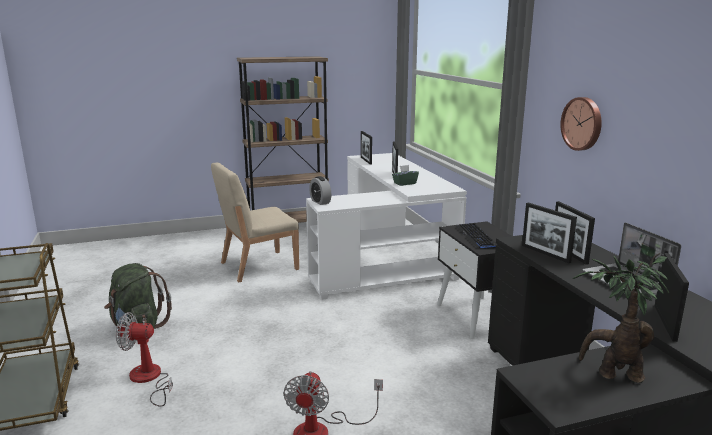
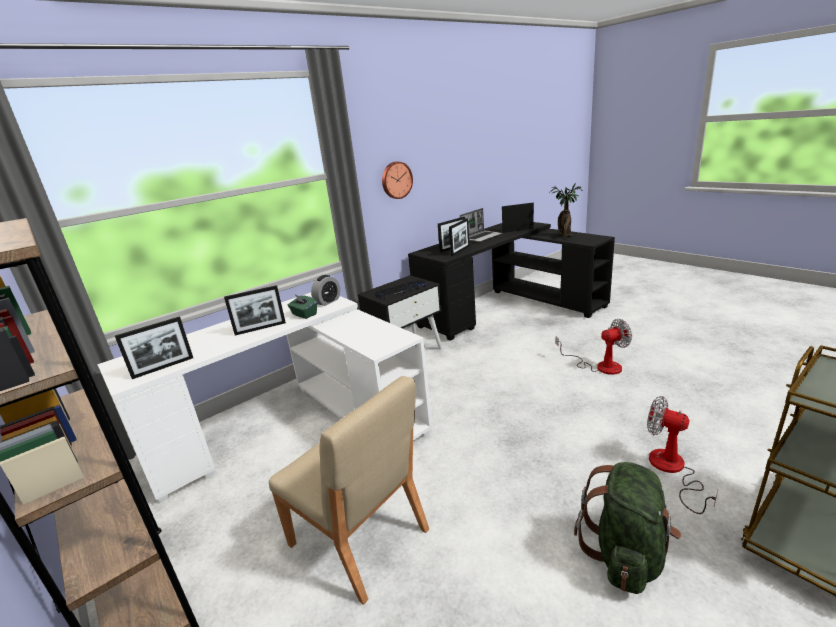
camera: 110 degrees left, 5 degrees up
(149, 379) = (672, 470): fan -> fan turned 150 degrees clockwise
(320, 202) = (386, 346): alarm clock -> alarm clock (328, 301)

